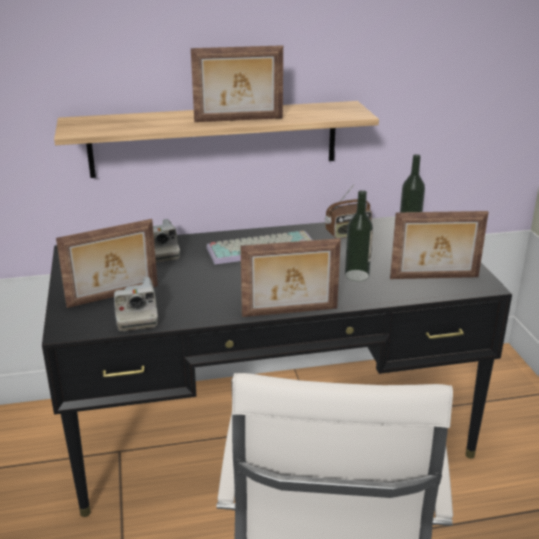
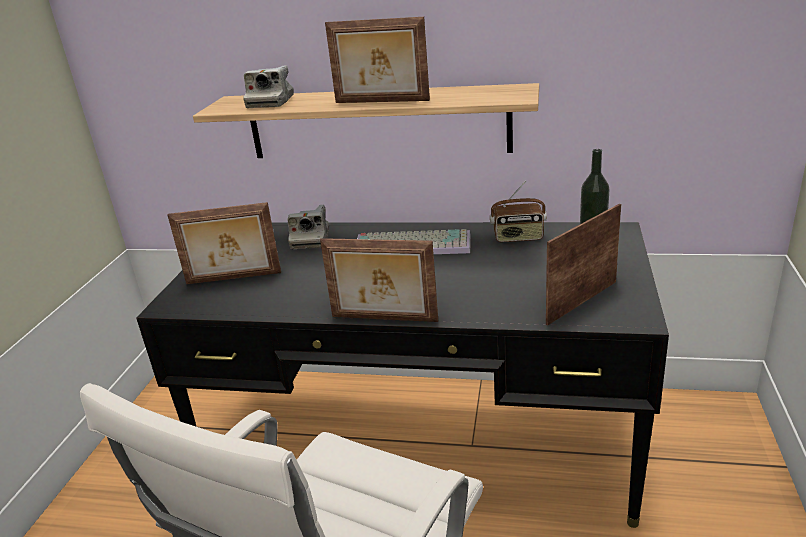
camera: 25 degrees right, 0 degrees up
(136, 316) = (236, 301): camera -> camera (271, 102)
(357, 275) = (490, 286): bottle -> none
(434, 278) = (580, 301): picture frame -> picture frame turned 120 degrees clockwise

